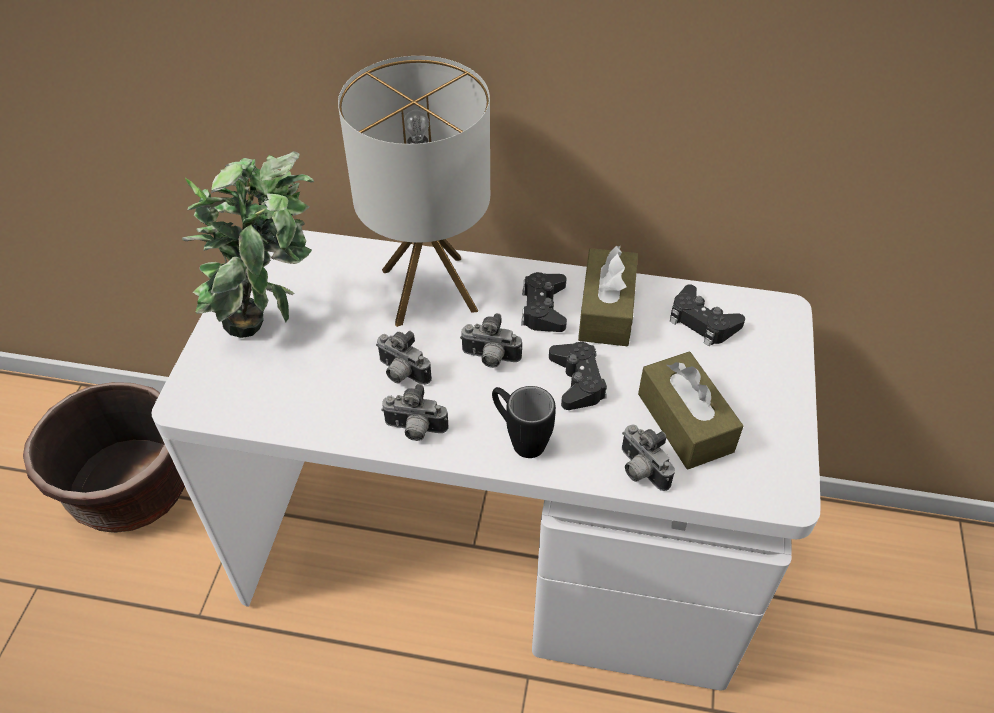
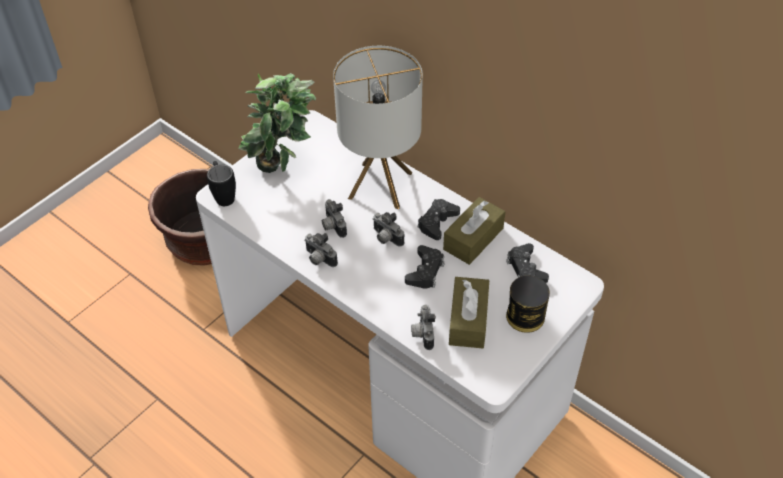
camera: 30 degrees right, 0 degrees up
(520, 438) = (370, 288): black mug -> black mug (223, 195)
(751, 383) = (525, 316): none -> can

